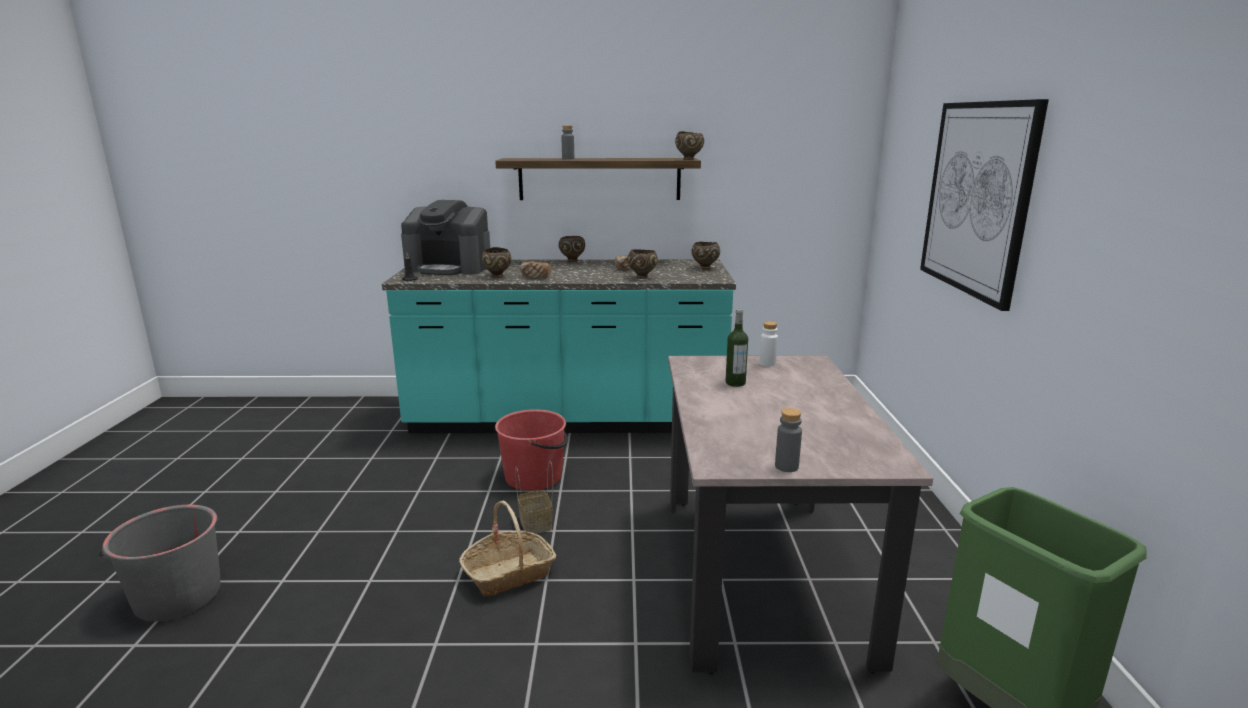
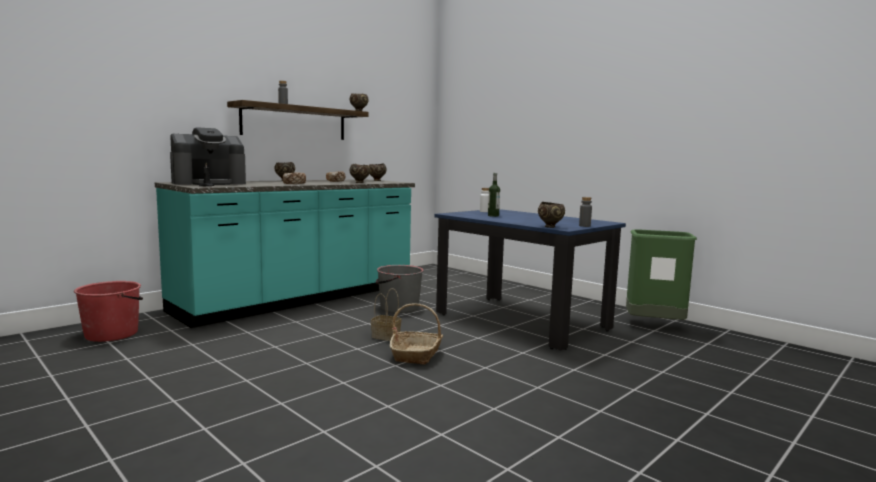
camera: 45 degrees left, 10 degrees down
(177, 596) = (213, 437): grey bucket -> grey bucket (398, 308)
(497, 276) = (267, 184): brown bowl -> brown bowl (550, 227)
(534, 477) = (339, 322): red bucket -> red bucket (112, 334)
(761, 573) = (521, 321): beige dining table -> blue dining table
(977, 198) = (533, 128): picture -> none

